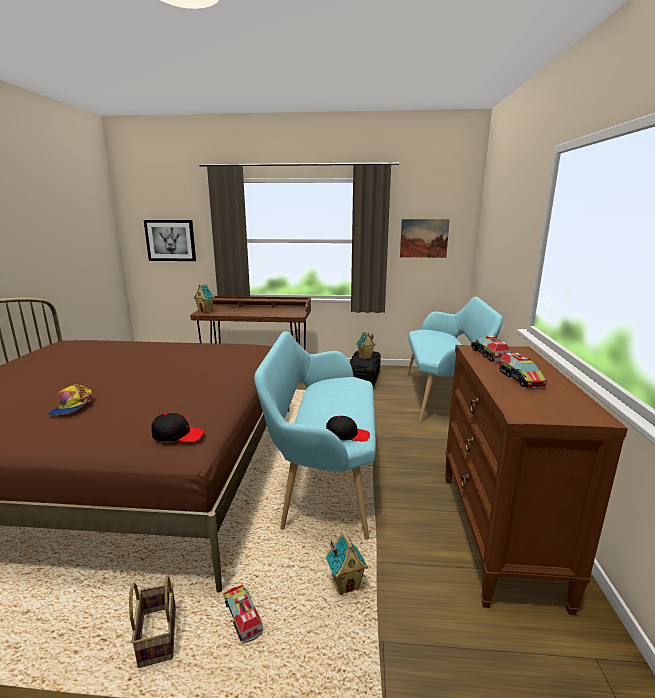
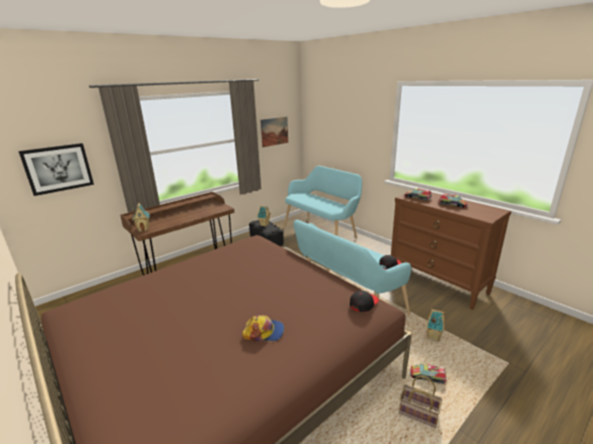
camera: 45 degrees left, 5 degrees up
(72, 407) = (264, 332): cap -> cap turned 45 degrees counterclockwise

